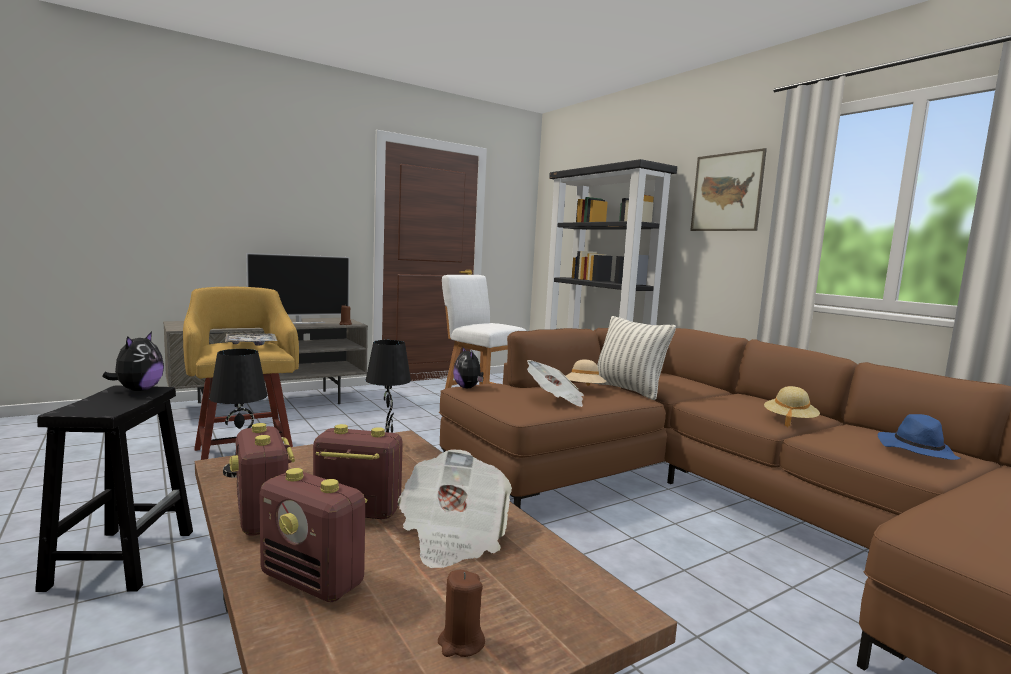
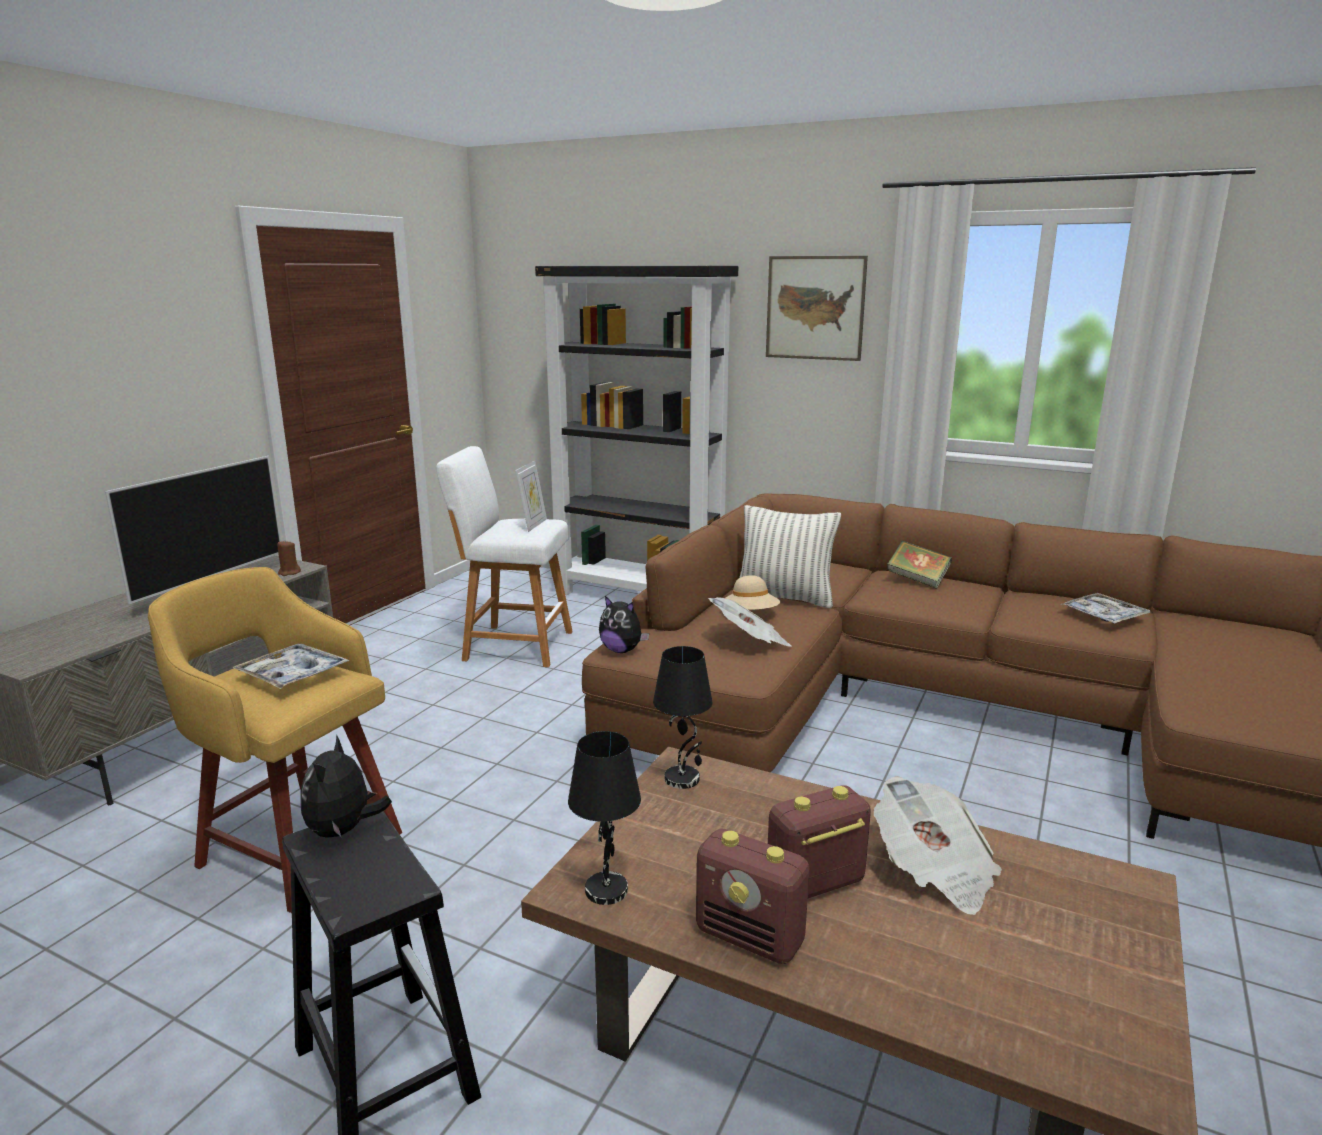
camera: 30 degrees left, 10 degrees up
(138, 390) = (343, 831): plush toy -> plush toy turned 150 degrees counterclockwise
(313, 581) = (918, 978): radio -> none
(460, 643) = (1097, 970): brown candle -> none
(497, 325) = (533, 525): none -> picture frame
(754, 400) = (917, 580): none -> book
(789, 421) = (976, 604): beige hat -> none
(916, 450) = (1104, 616): blue hat -> tray

